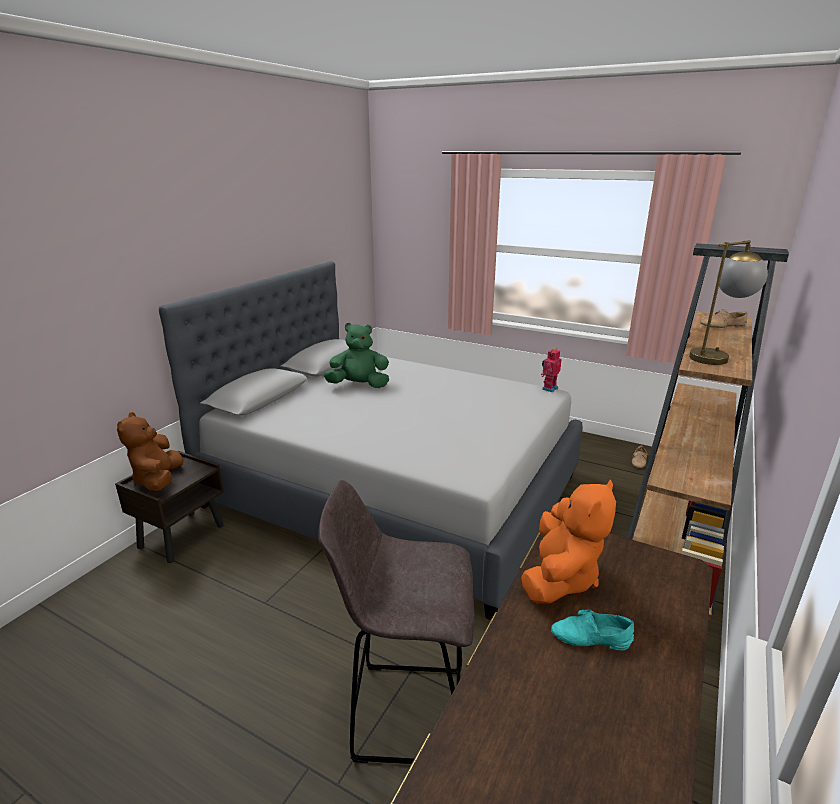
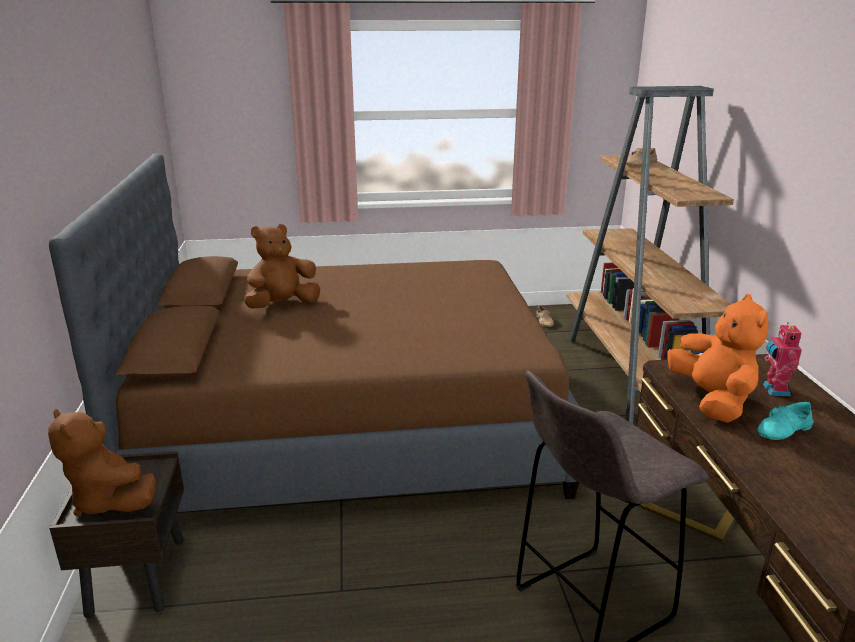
camera: 35 degrees left, 0 degrees up
(359, 385) = (282, 305): green plush toy -> brown plush toy
(394, 490) = (350, 423): grey bed -> brown bed
(549, 388) = (480, 260): toy robot -> toy robot (774, 390)
(716, 356) = (682, 187): table lamp -> none

